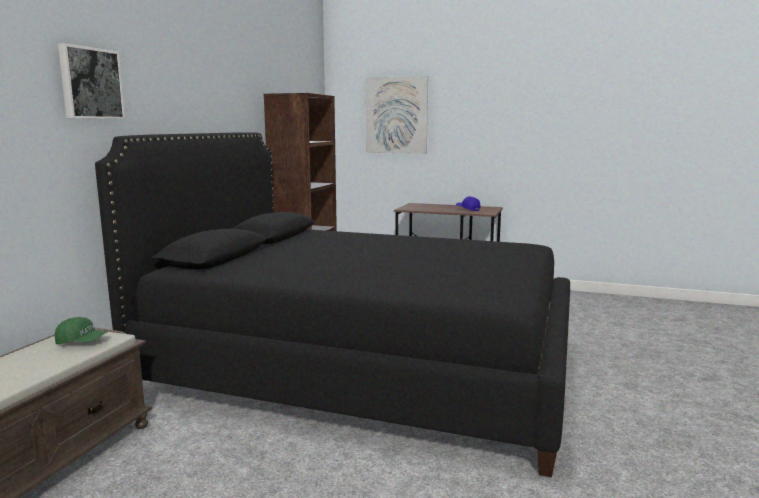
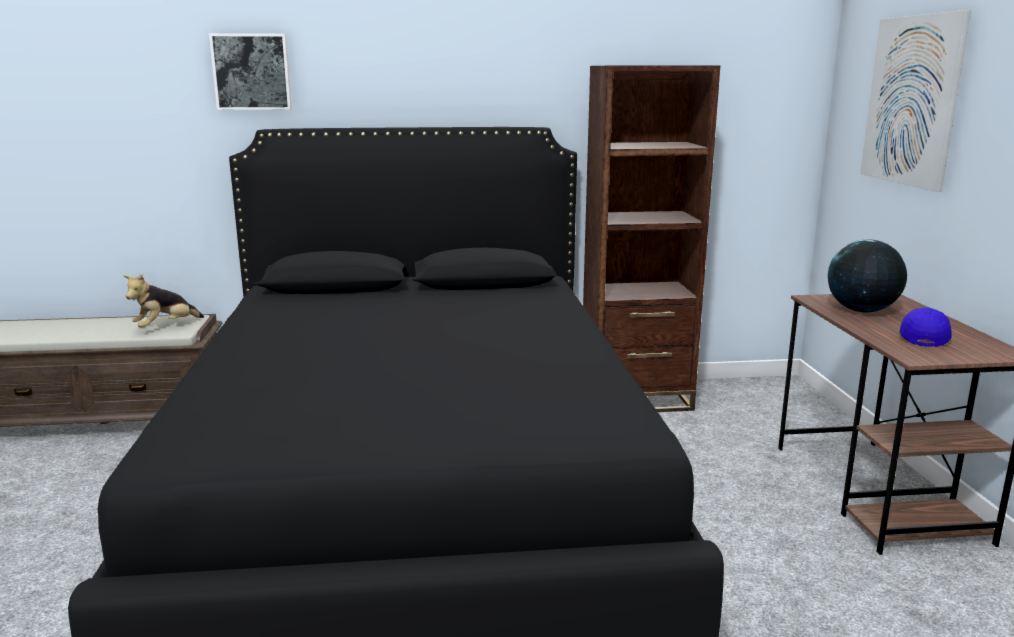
camera: 65 degrees right, 5 degrees up
(82, 342) = (165, 327): green cap -> plush toy
(428, 208) = (861, 311): none -> globe

